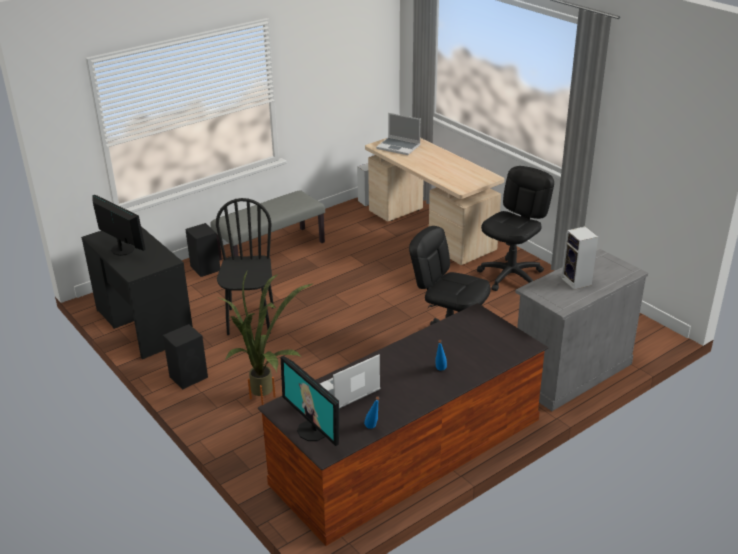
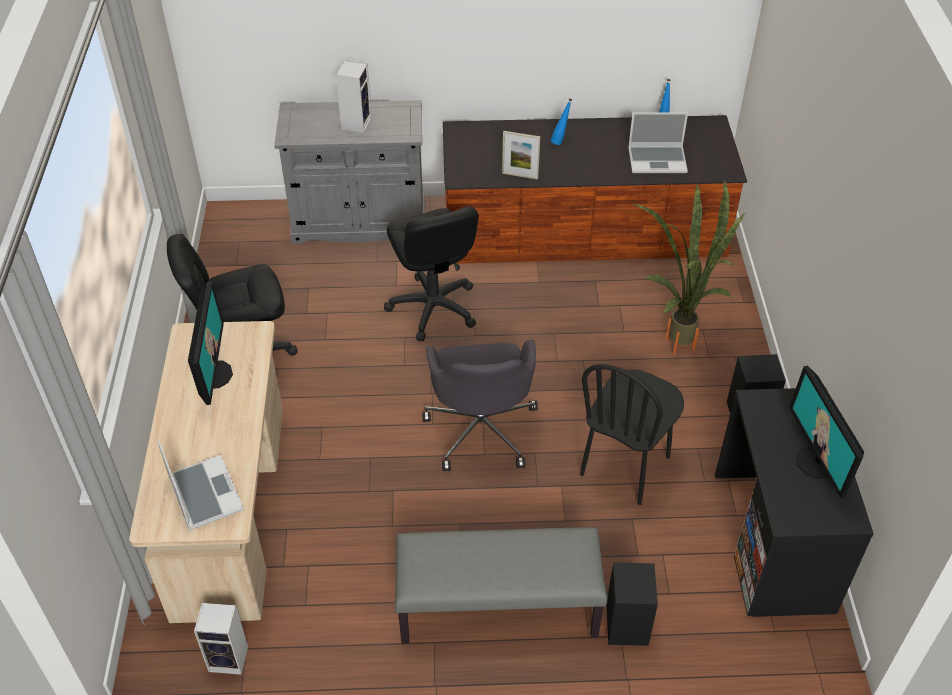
camera: 145 degrees left, 15 degrees up
(313, 430) = (712, 142): monitor -> monitor (214, 374)
(348, 303) = (481, 429): none -> grey office chair
(437, 332) = (520, 175): none -> picture frame

